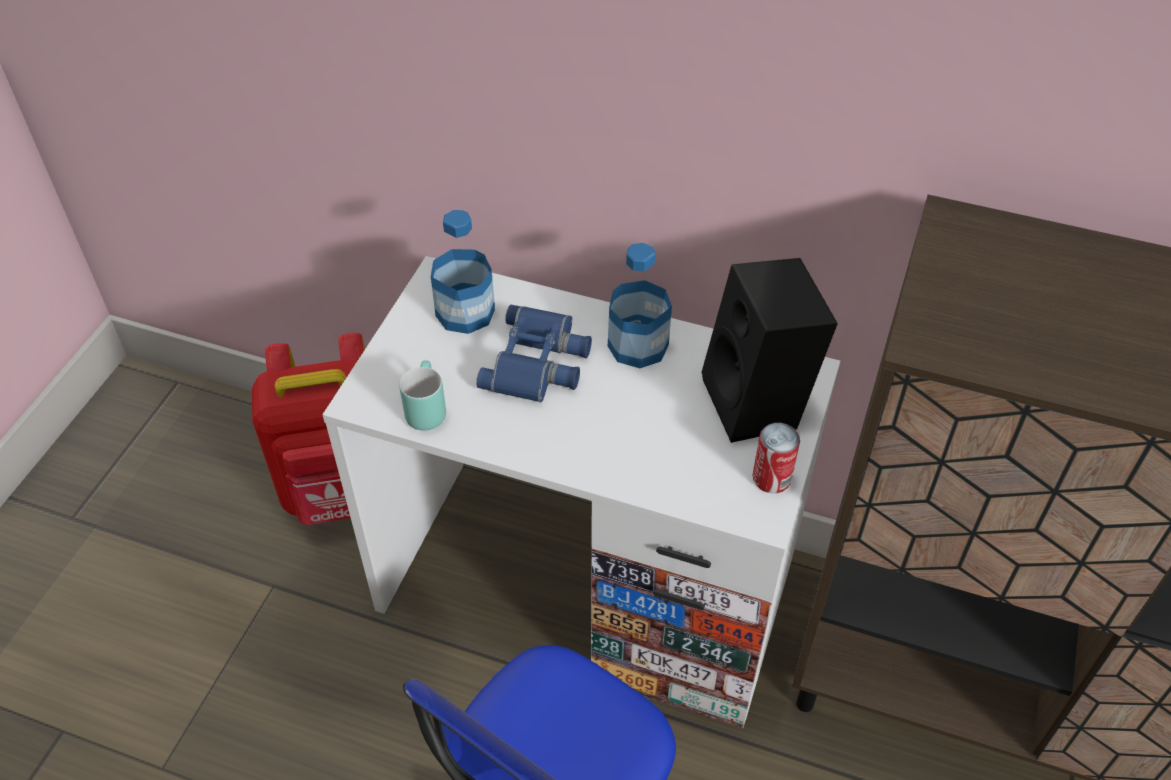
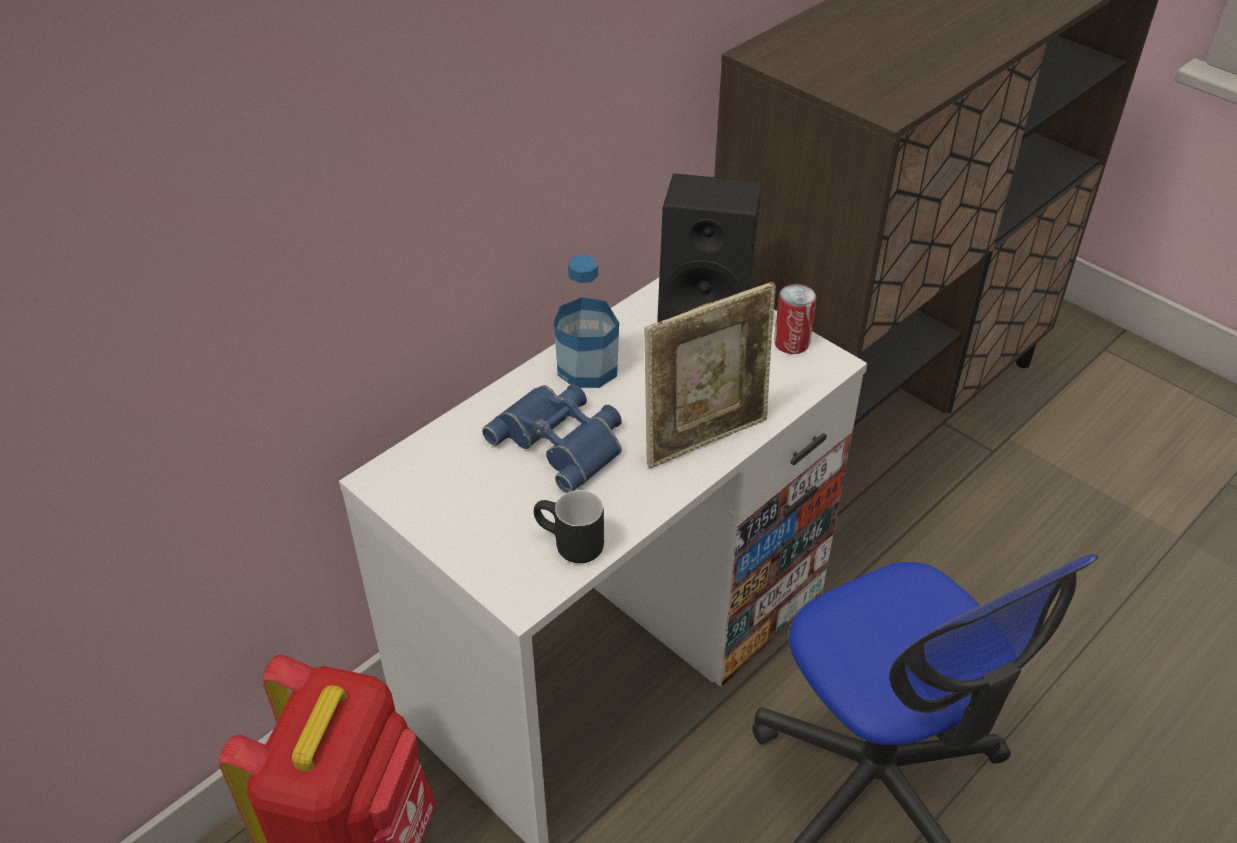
camera: 65 degrees left, 5 degrees down
(424, 409) = (568, 546): turquoise mug -> black mug
(465, 312) = (452, 474): bottle -> none
(598, 455) = (705, 438): none -> picture frame

